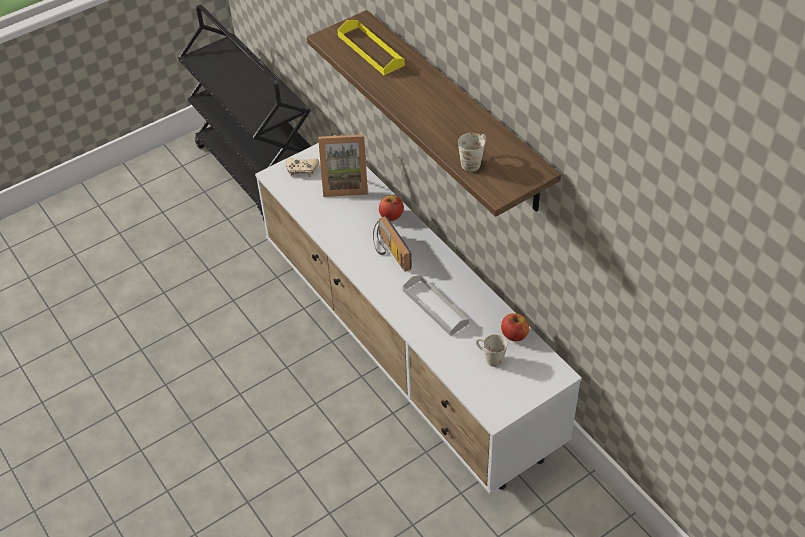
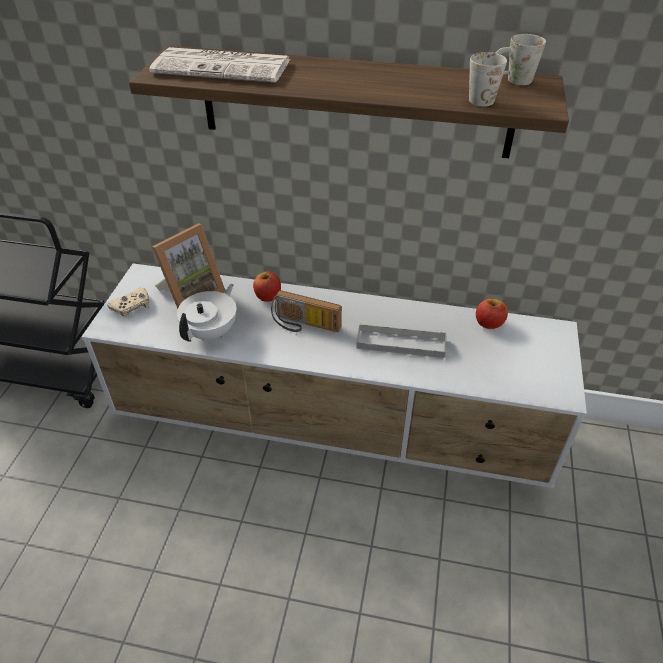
camera: 45 degrees left, 5 degrees down
(329, 219) = (212, 332): none -> white teapot
(370, 50) = (224, 67): yellow tray -> newspaper
(489, 357) = (496, 353): white mug -> white mug (511, 81)

